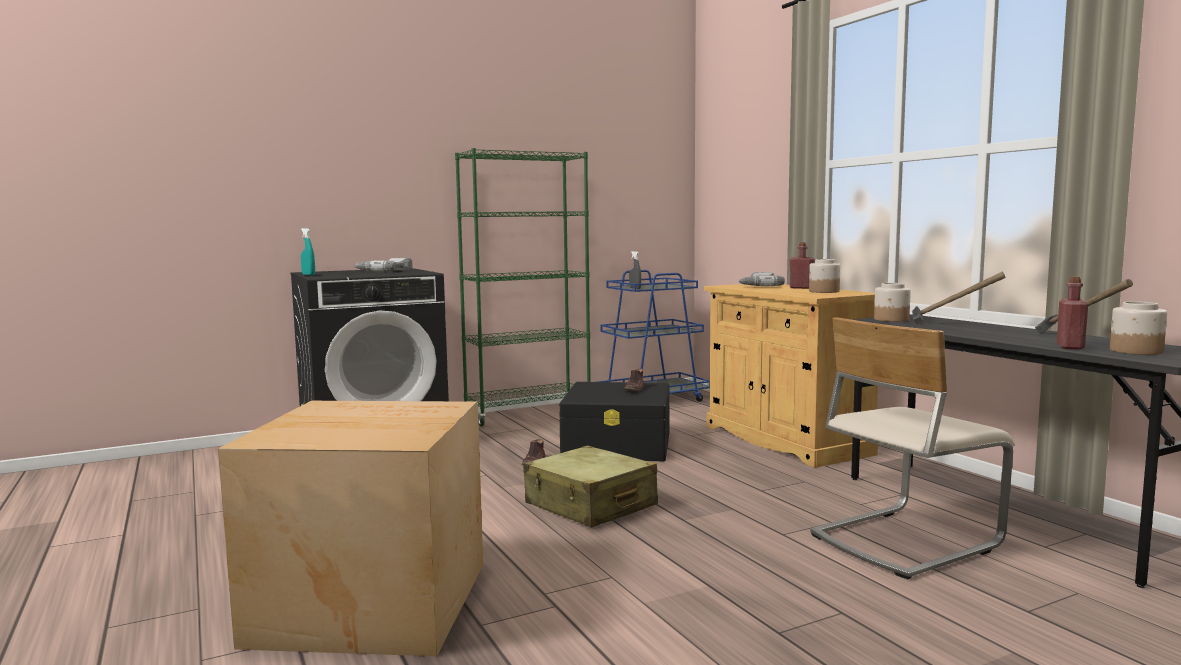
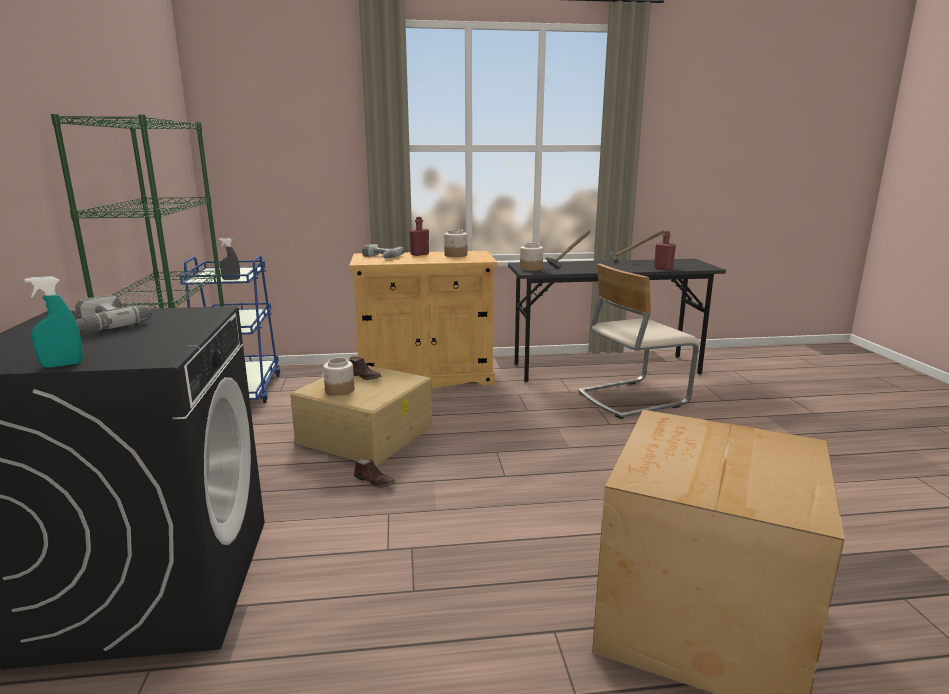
camera: 70 degrees left, 10 degrees up
(590, 505) = (517, 475): beige suitcase -> none
(618, 445) = (366, 433): black storage box -> beige storage box
(903, 540) = (632, 398): beige chair -> beige chair turned 75 degrees clockwise
(1135, 351) = (681, 265): jar -> jar (339, 390)

